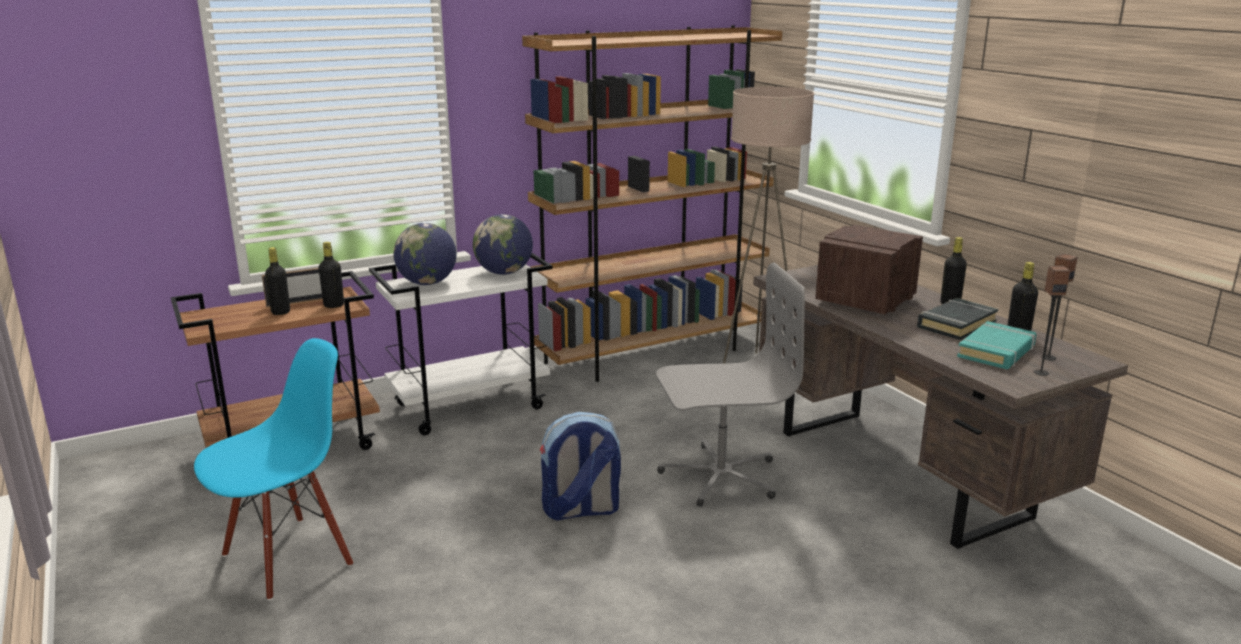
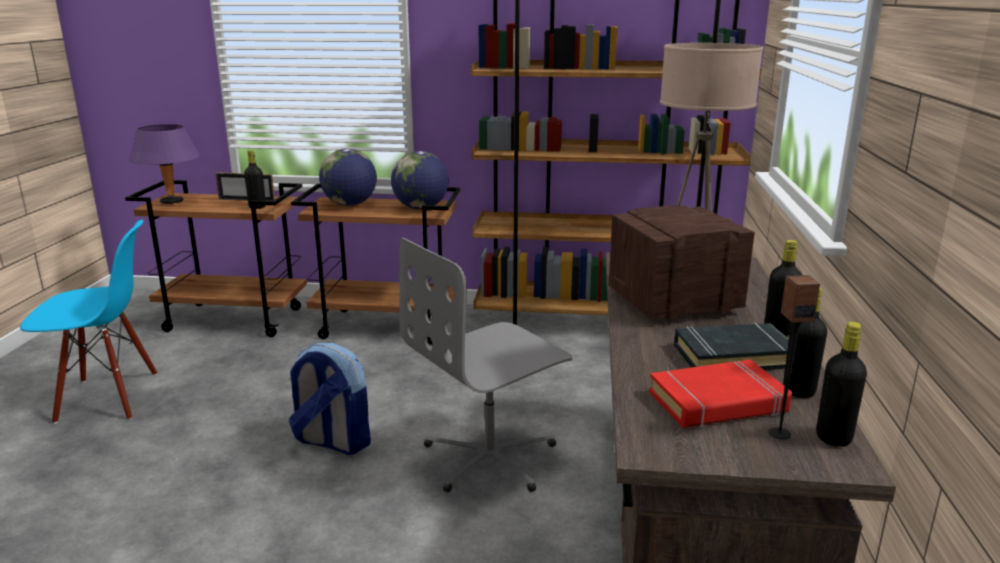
camera: 35 degrees right, 0 degrees up
(215, 320) = (172, 202): none -> purple table lamp
(280, 312) = (218, 204): black bottle -> black bottle (833, 437)
(470, 406) = (387, 326): white cart -> brown cart
(719, 476) = (491, 458): grey office chair -> grey office chair turned 120 degrees clockwise
(996, 351) = (718, 402): turquoise book -> red book
(1040, 372) = (724, 448): speaker -> none

